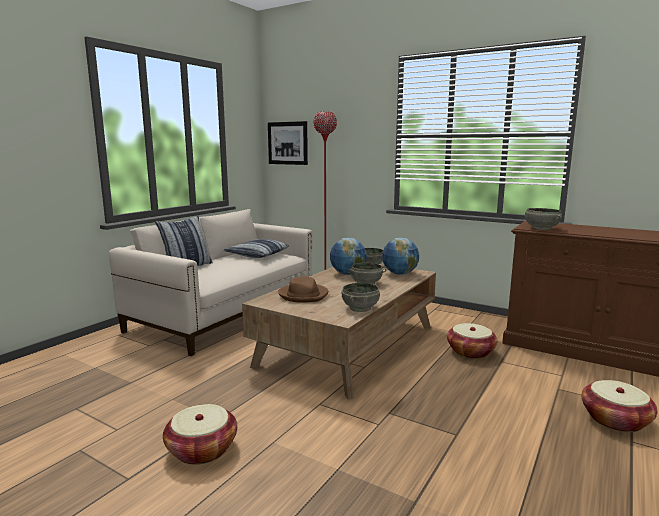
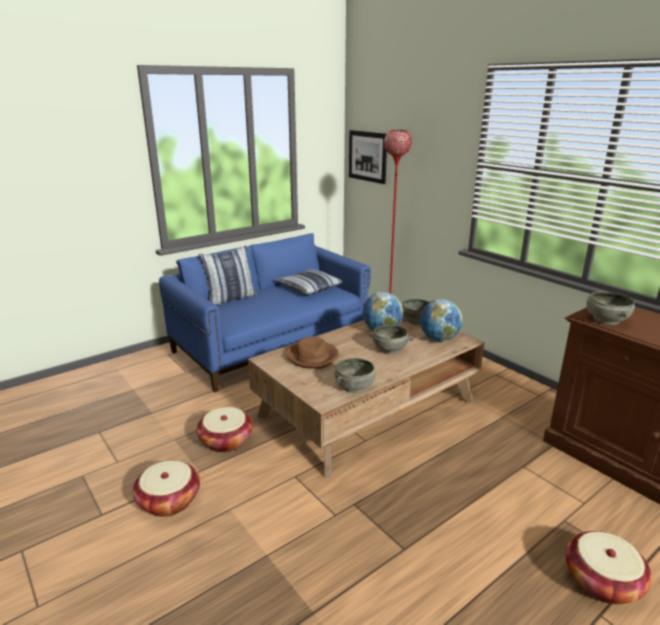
camera: 20 degrees right, 10 degrees up
(225, 314) = (271, 345): beige sofa -> blue sofa
(470, 352) = (495, 445): basket -> basket (226, 441)

